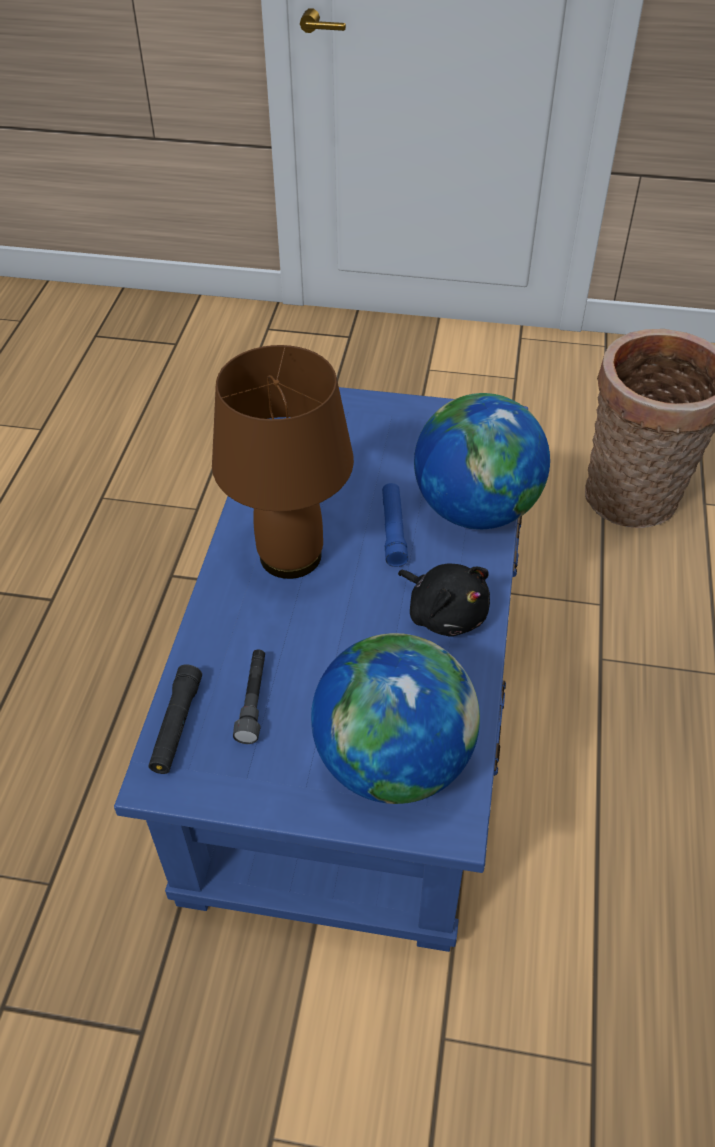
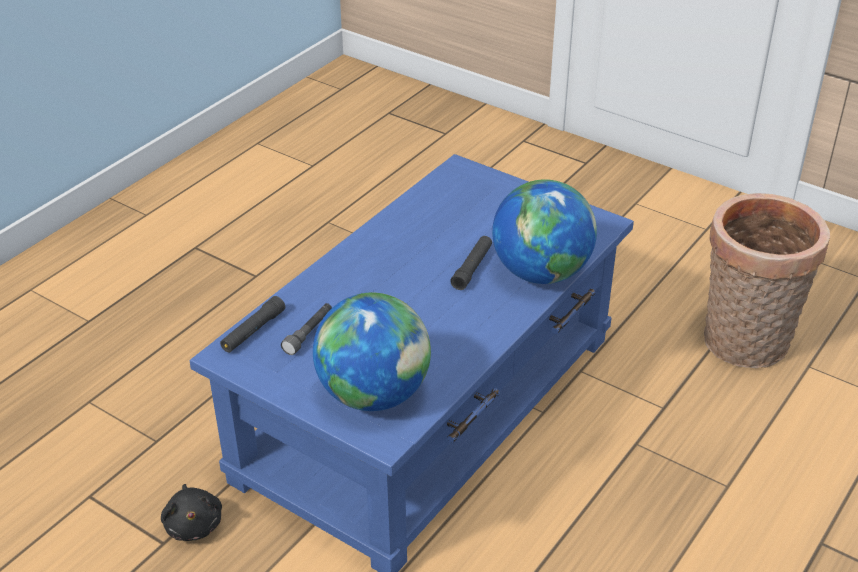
camera: 25 degrees right, 10 degrees down
(290, 554) = (391, 261): brown table lamp -> none
(393, 530) = (472, 268): blue flashlight -> black flashlight
(445, 613) = (471, 326): black plush toy -> black plush toy (194, 524)

